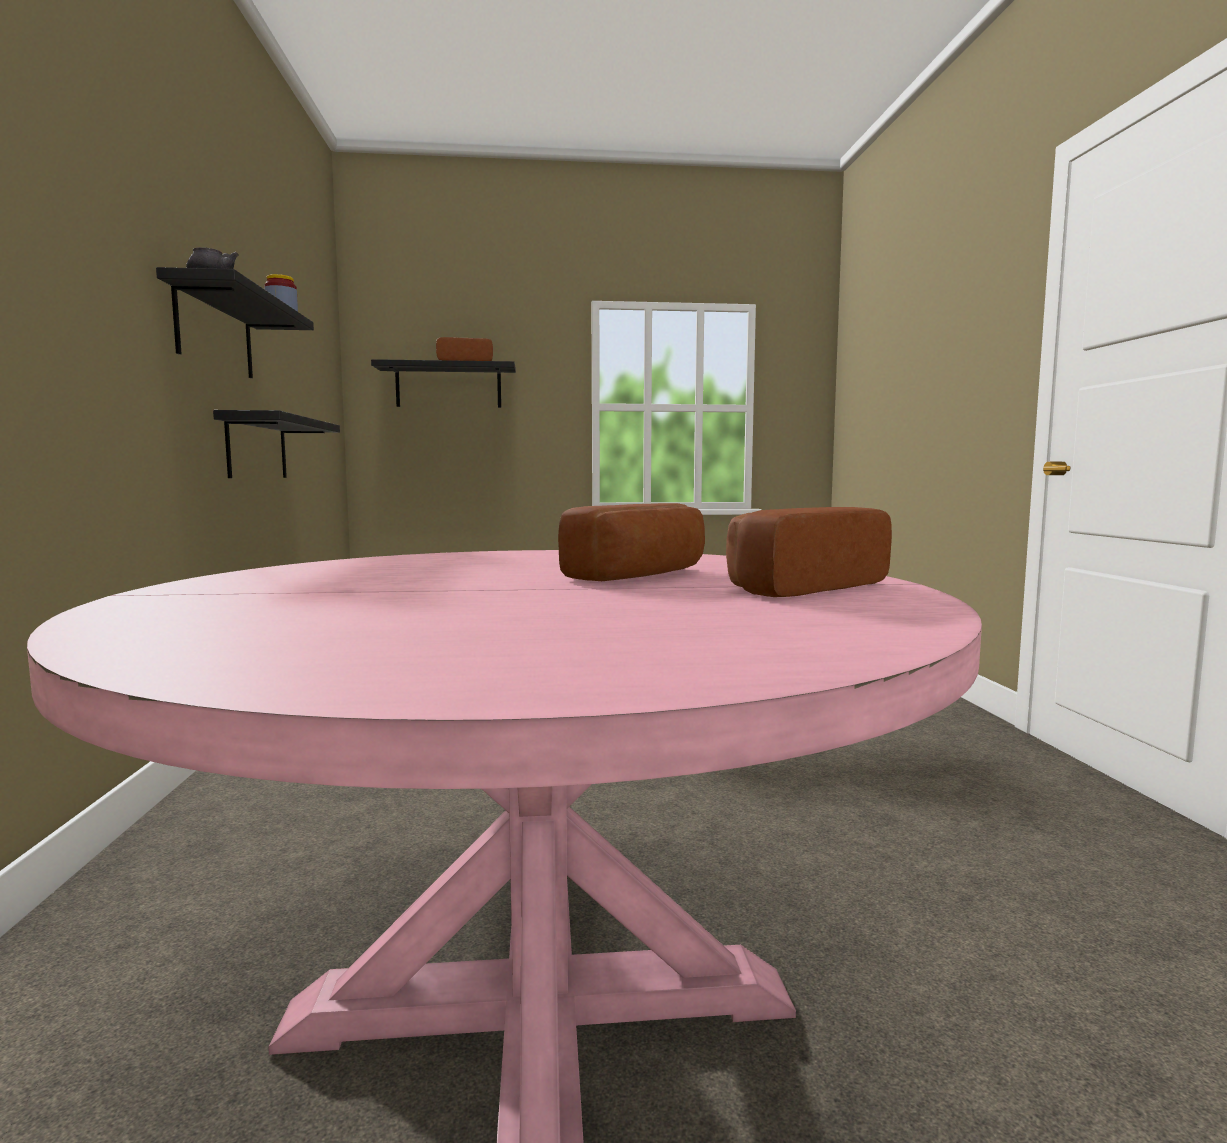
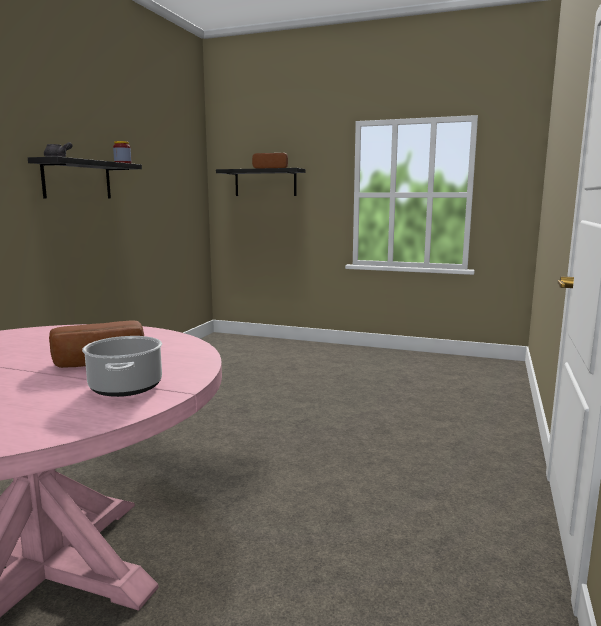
camera: 25 degrees right, 5 degrees up
(257, 448) = (115, 236): black shelf -> none
(799, 586) = (126, 387): bread -> cooking pot

